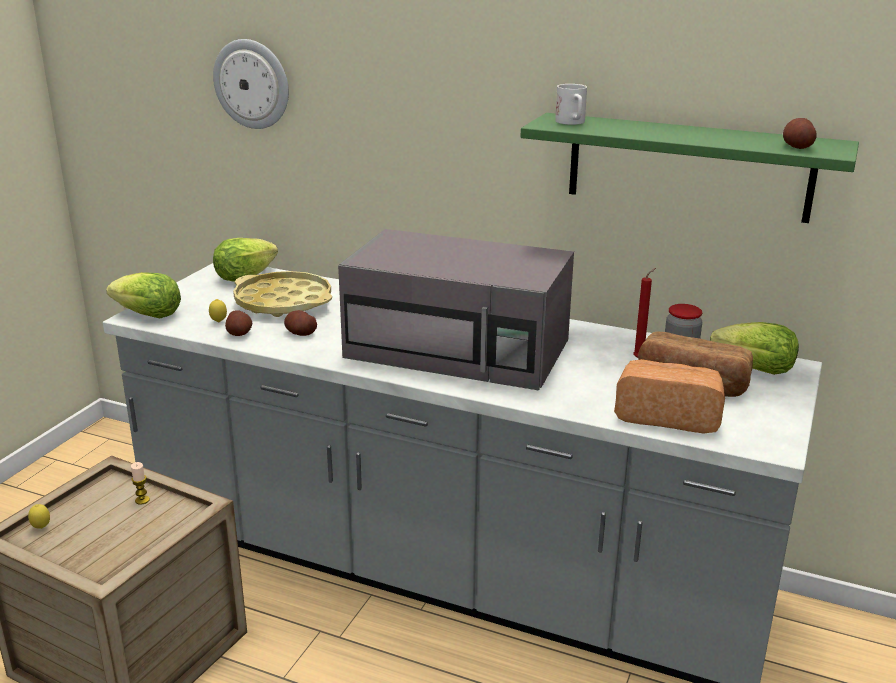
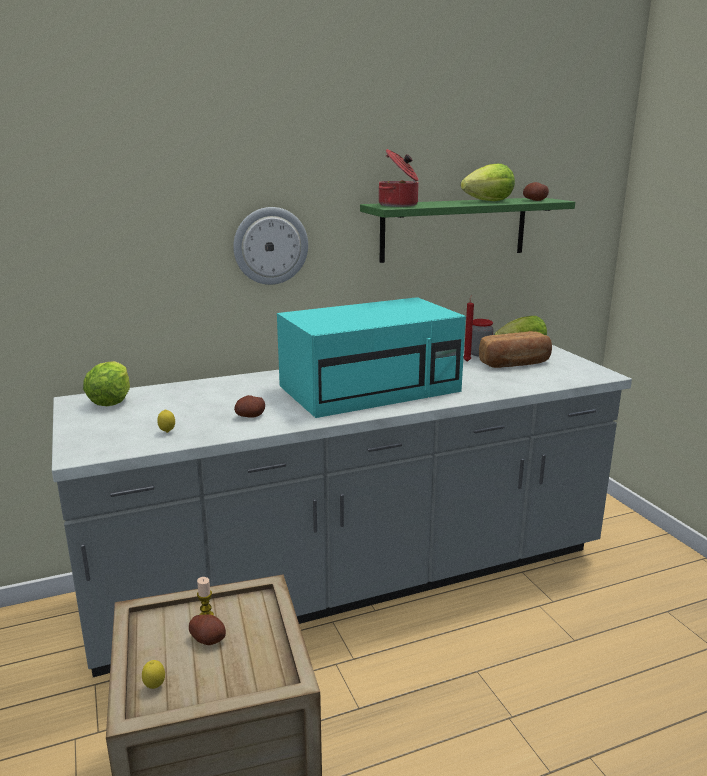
camera: 45 degrees left, 5 degrees down
(148, 315) = (90, 450): lettuce -> lettuce (488, 201)
(239, 333) = (203, 432): potato -> potato (208, 639)
(252, 84) = (82, 213): wall clock -> wall clock (270, 246)
(283, 302) = (187, 404): yellow tray -> none
(460, 349) = (372, 388): grey microwave -> turquoise microwave
(572, 123) = (399, 205): white mug -> cooking pot
(667, 415) = (539, 379): bread -> none

